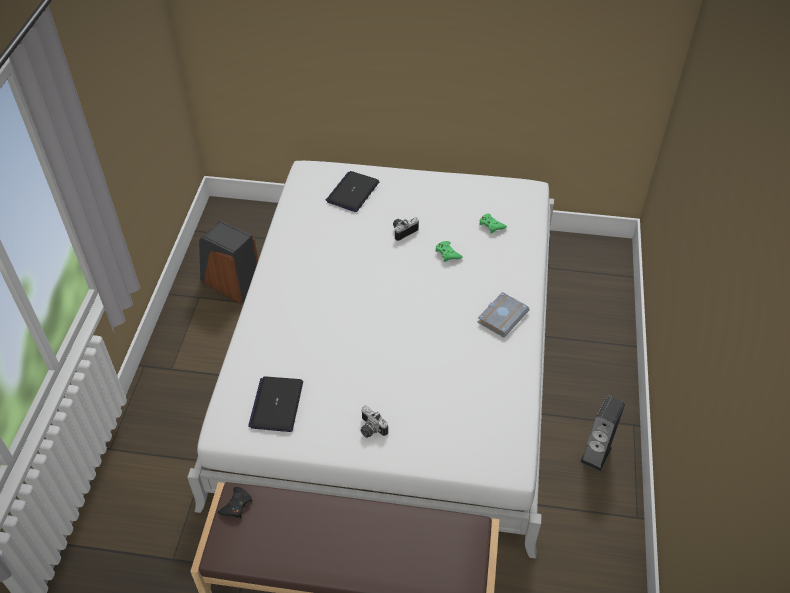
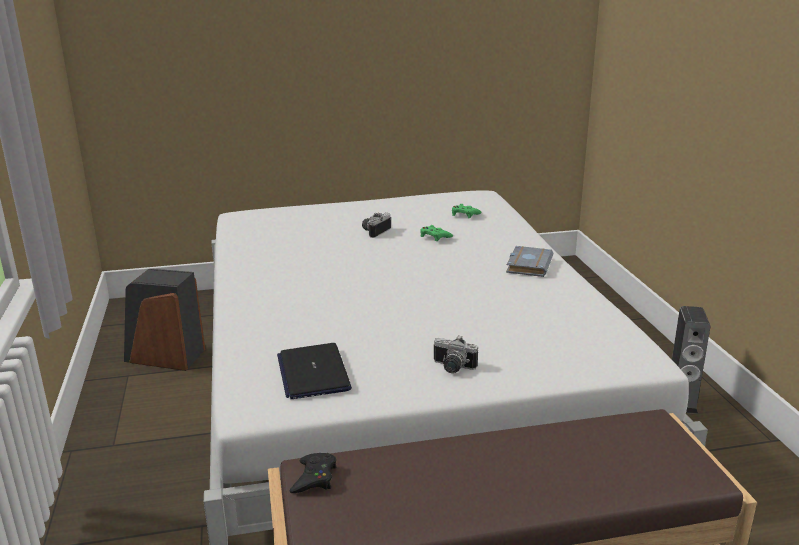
camera: 20 degrees left, 25 degrees down
(353, 192) = (300, 219): laptop -> none

